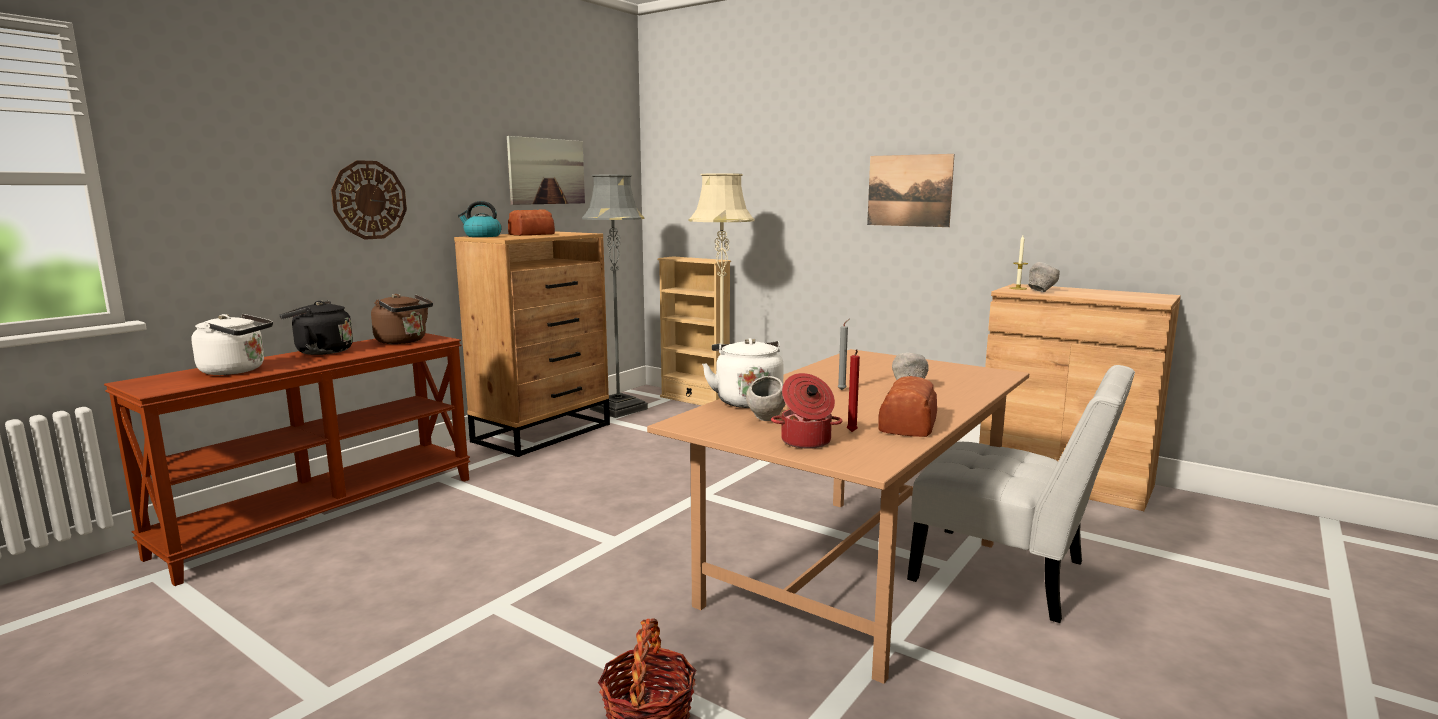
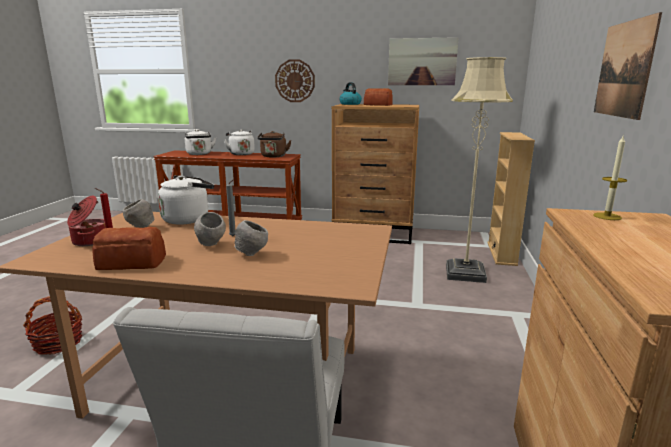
camera: 65 degrees right, 5 degrees up
(320, 351) = (241, 154): black kettle -> white kettle
(619, 409) = (442, 239): grey floor lamp -> none
(1041, 291) = (600, 227): grey bowl -> grey bowl (211, 245)

